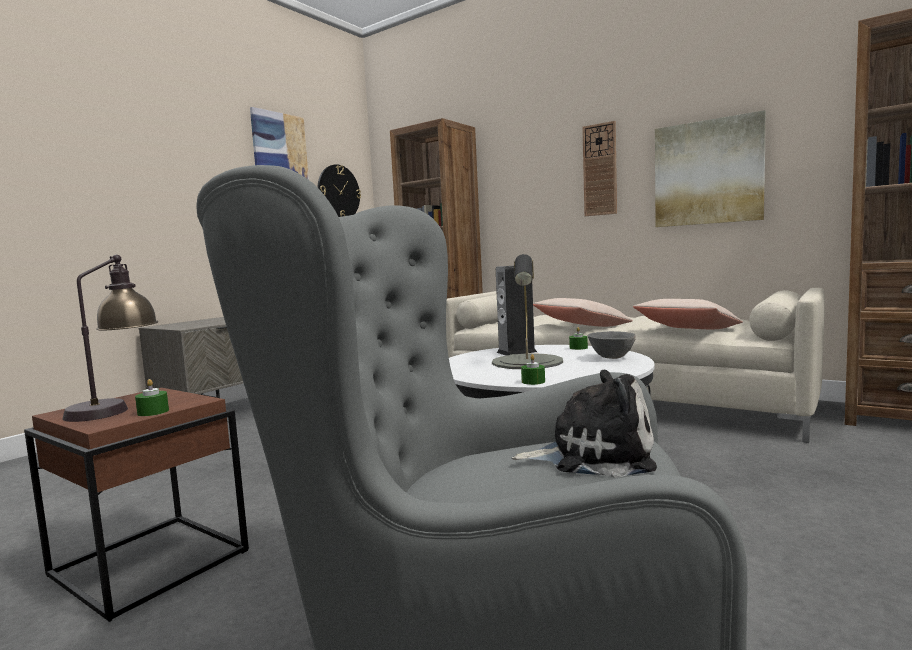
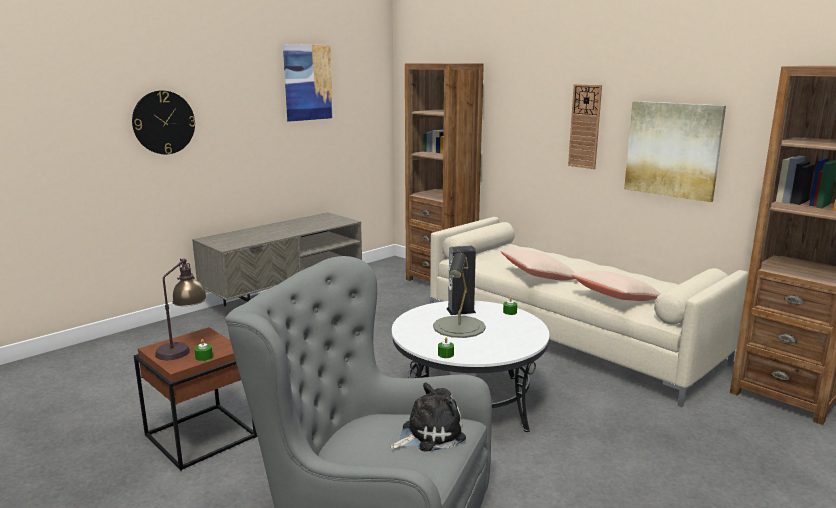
camera: 10 degrees right, 10 degrees up
(338, 192) = (360, 108): wall clock -> wall clock (163, 122)
(593, 455) = (429, 434): plush toy -> plush toy turned 45 degrees counterclockwise
(612, 358) = (522, 332): grey bowl -> none

